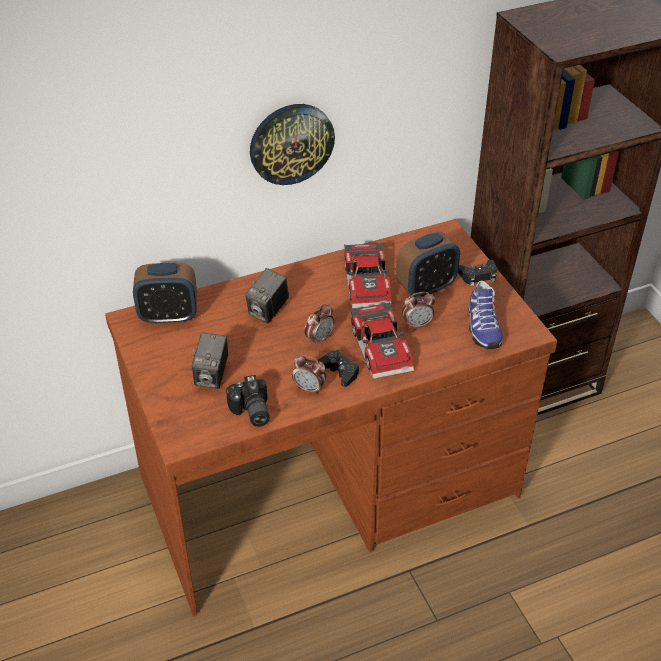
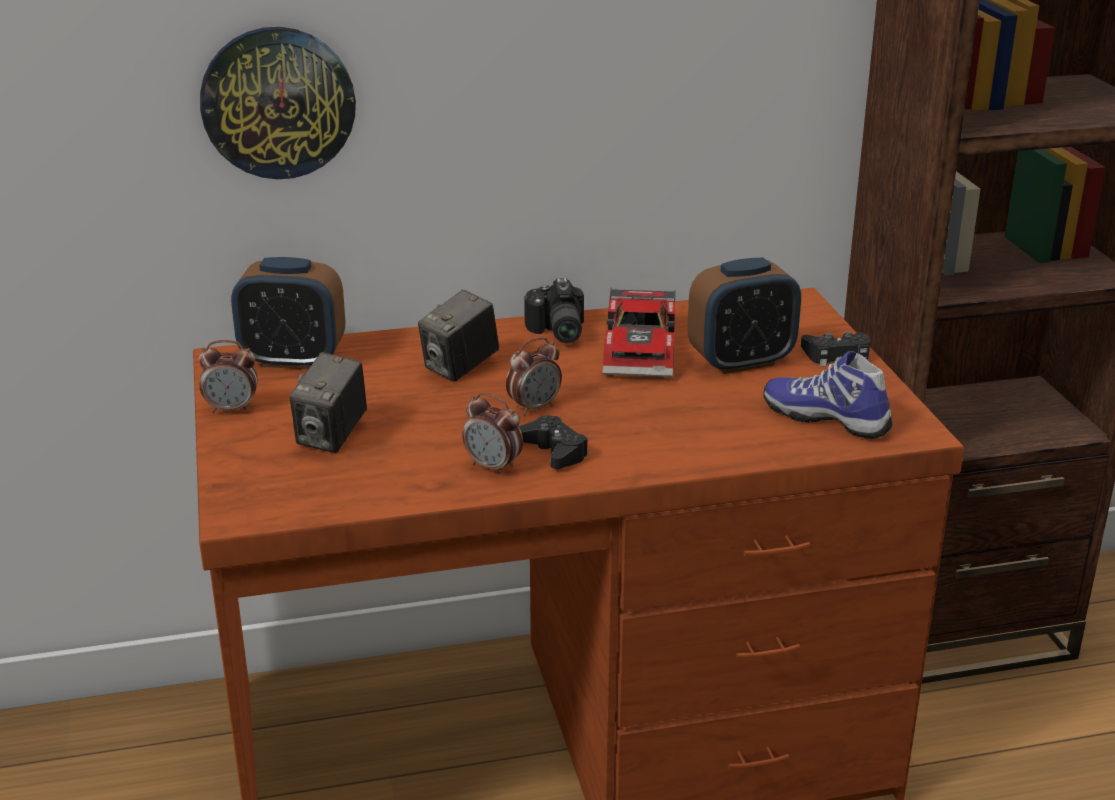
camera: 10 degrees right, 15 degrees down
(250, 412) = (378, 487): camera -> camera (556, 332)
(291, 143) = (528, 91): wall clock -> wall clock (278, 102)
(383, 348) = (642, 428): toy car -> none
(417, 324) = (712, 404): alarm clock -> alarm clock (232, 409)
(482, 327) = (827, 418): shoe -> shoe turned 120 degrees clockwise

